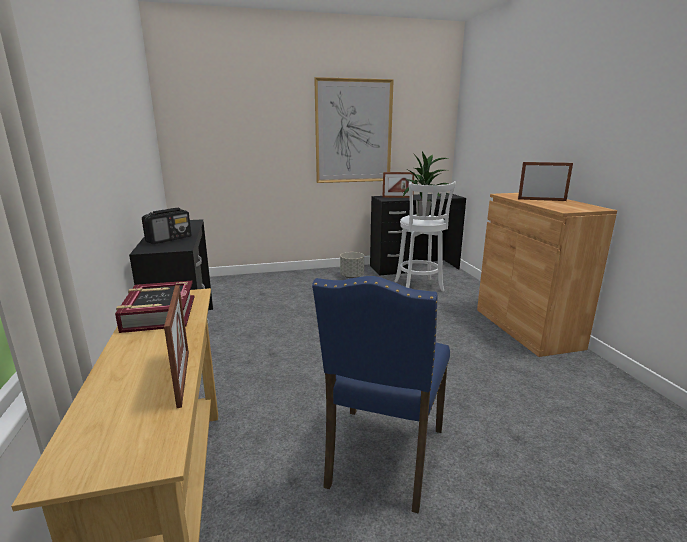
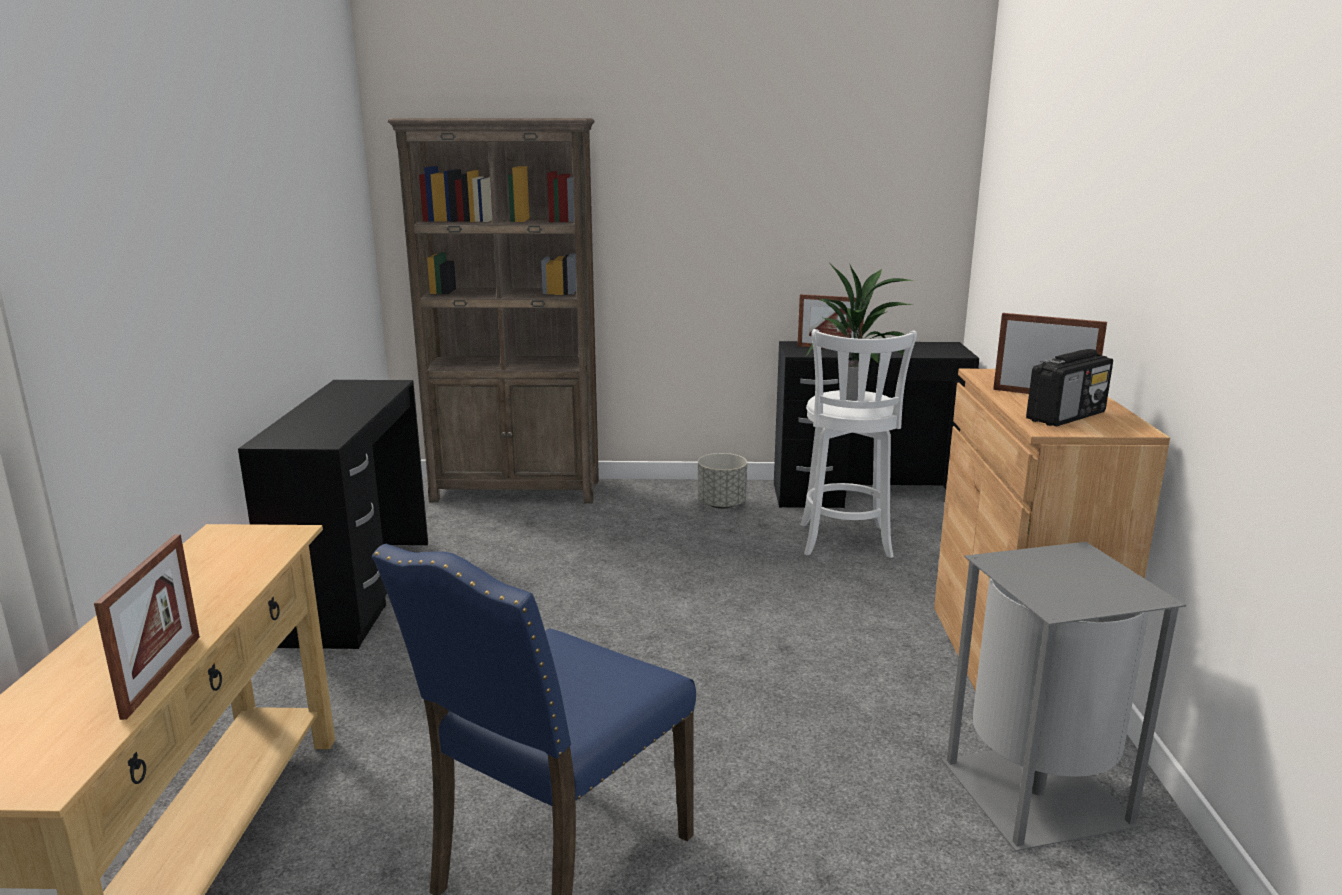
camera: 15 degrees right, 0 degrees up
(159, 314) = (211, 564): book -> none
(169, 239) = (322, 422): radio -> radio (1066, 416)
(246, 280) = (517, 491): none -> brown bookcase
(353, 132) = (745, 210): picture -> none
(576, 381) = (1037, 791): none -> grey trash can

